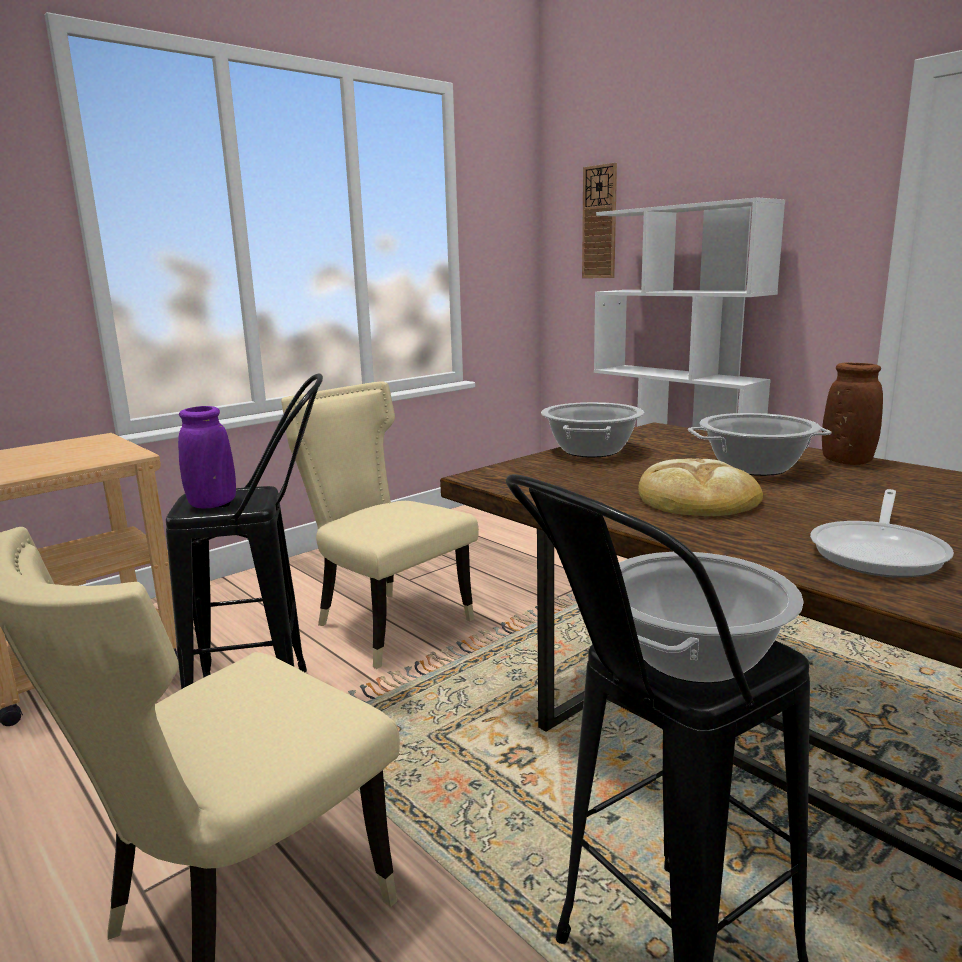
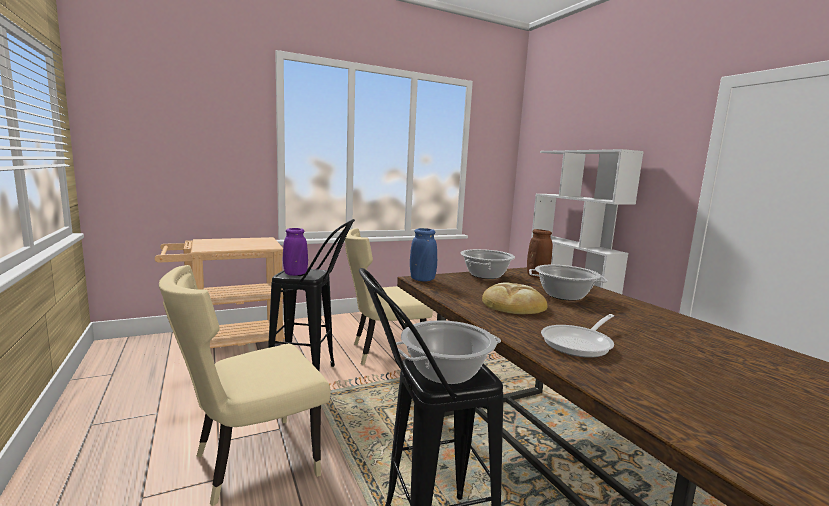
camera: 15 degrees right, 5 degrees down
(387, 623) = (384, 352): beige chair -> beige chair turned 75 degrees counterclockwise
(492, 477) = (422, 280): none -> blue vase
(599, 222) = (547, 156): wall clock -> none
(847, 461) = (622, 300): brown vase -> brown vase (537, 276)

